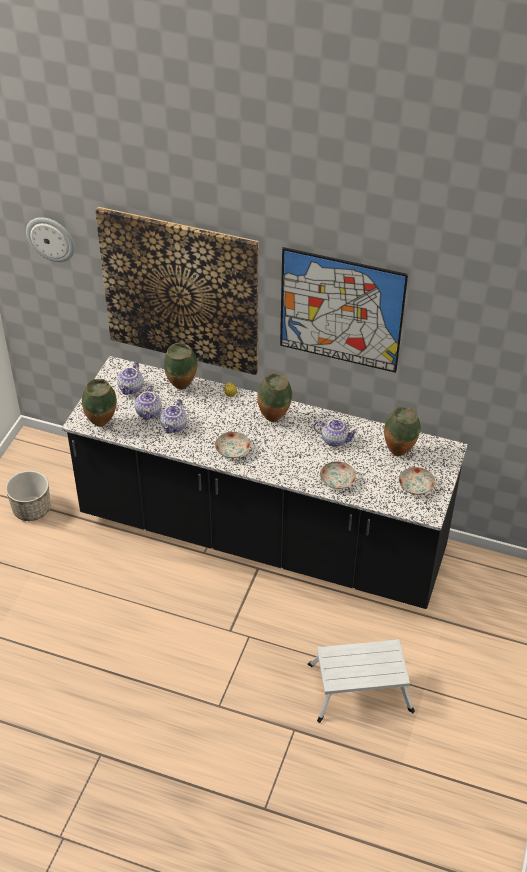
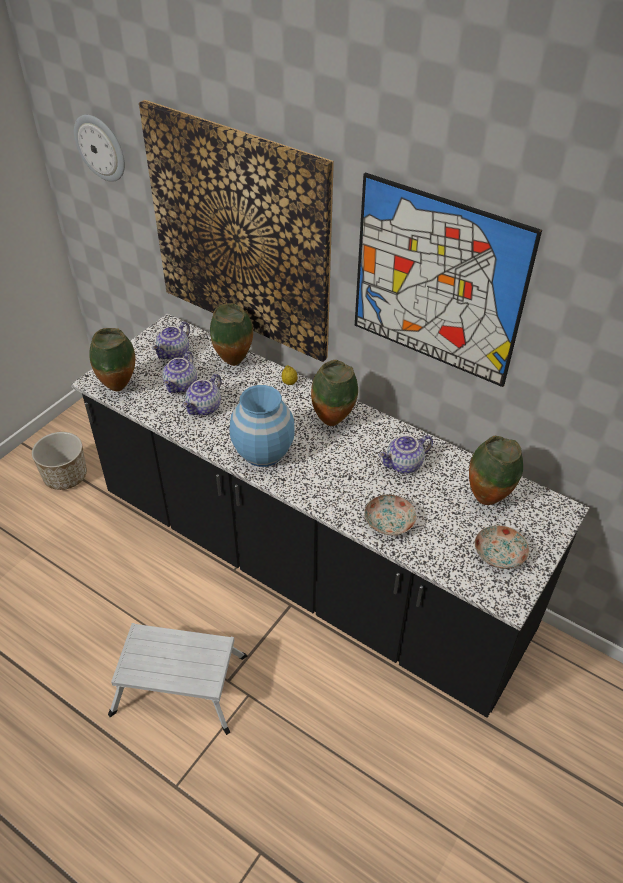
camera: 15 degrees right, 0 degrees up
(232, 450) = (263, 452): plate -> blue vase
(335, 440) = (404, 465): teapot -> teapot turned 120 degrees clockwise
(360, 687) = (370, 810): white step ladder -> white step ladder (180, 684)

